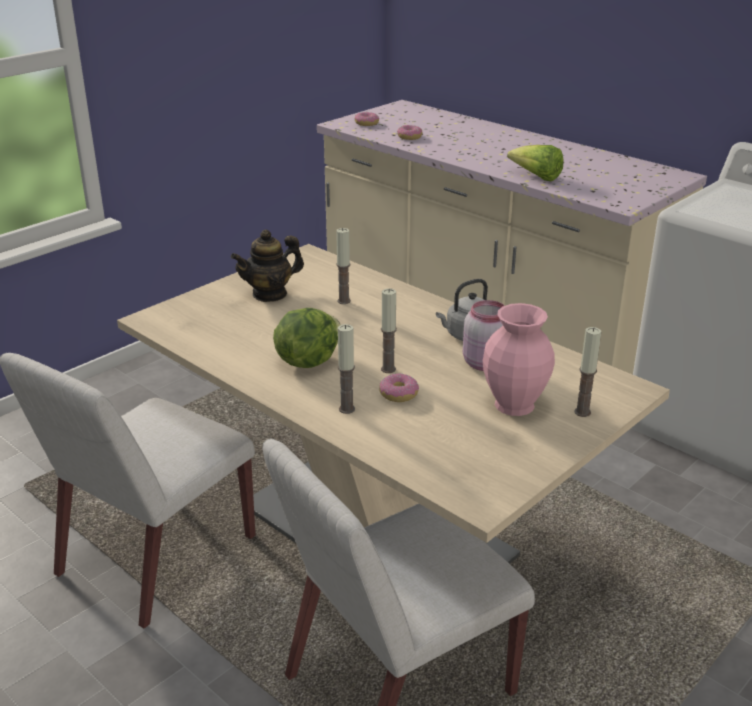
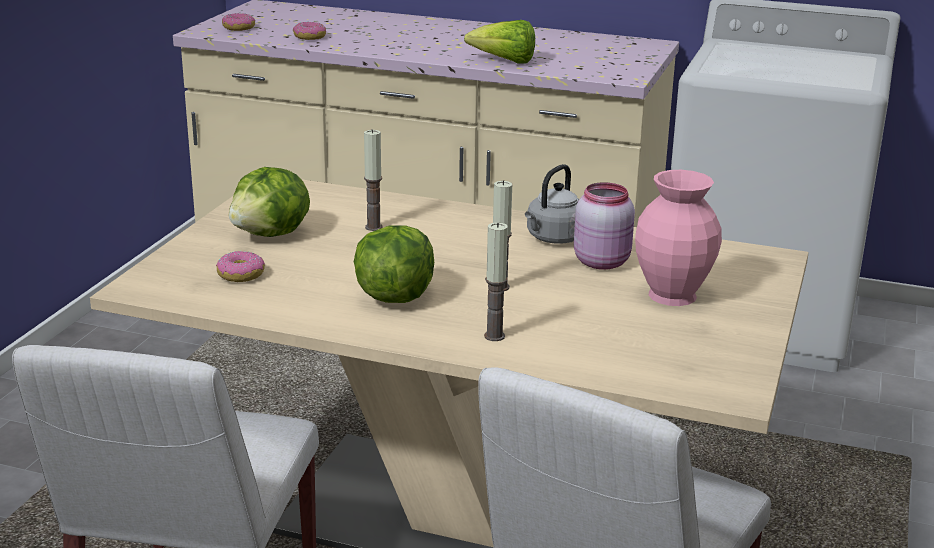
camera: 25 degrees left, 5 degrees down
(270, 294) = (272, 234): teapot -> lettuce
(399, 394) = (538, 309): donut -> donut (241, 275)
(582, 412) = (747, 288): candle -> none

